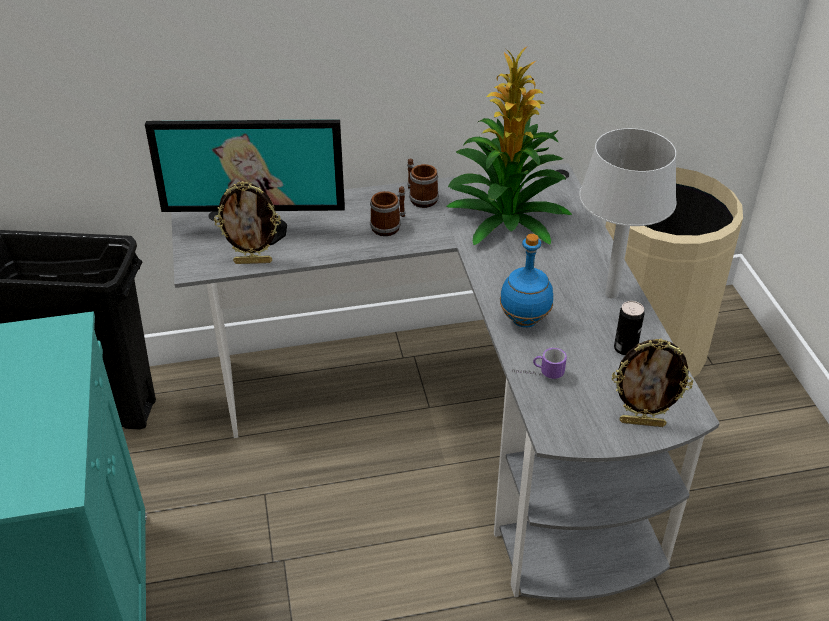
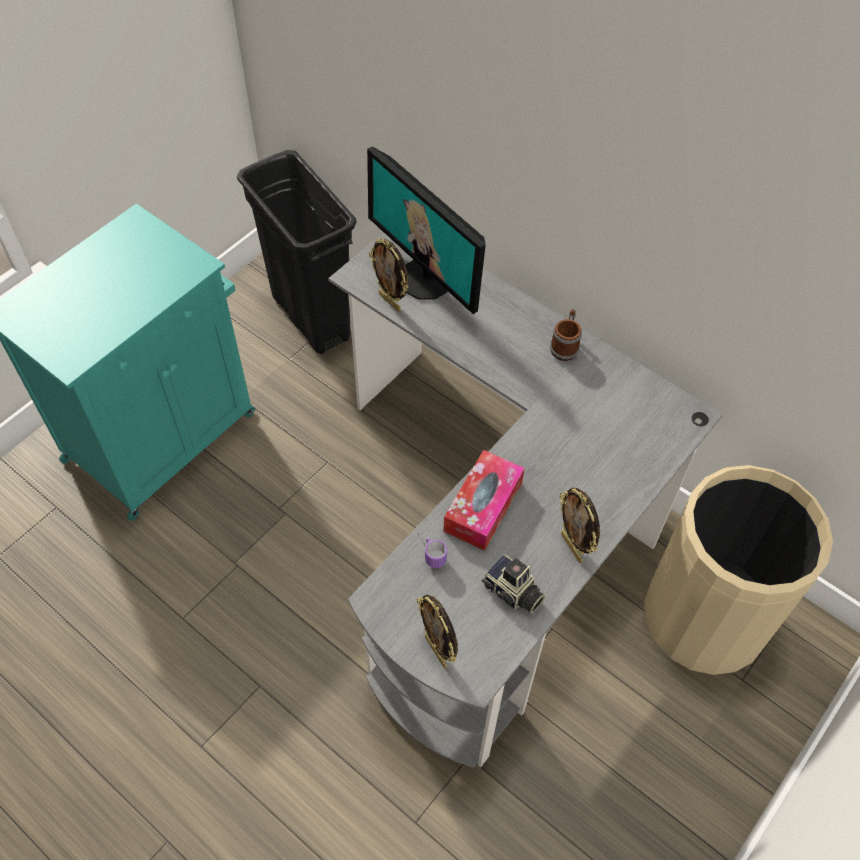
camera: 50 degrees right, 15 degrees up
(389, 225) = (510, 351): mug -> none
(506, 219) = (596, 418): potted plant -> none
(525, 320) = (483, 507): blue bottle -> tissue box
(612, 294) = (572, 547): grey table lamp -> picture frame
(625, 348) = (512, 593): can -> camera

